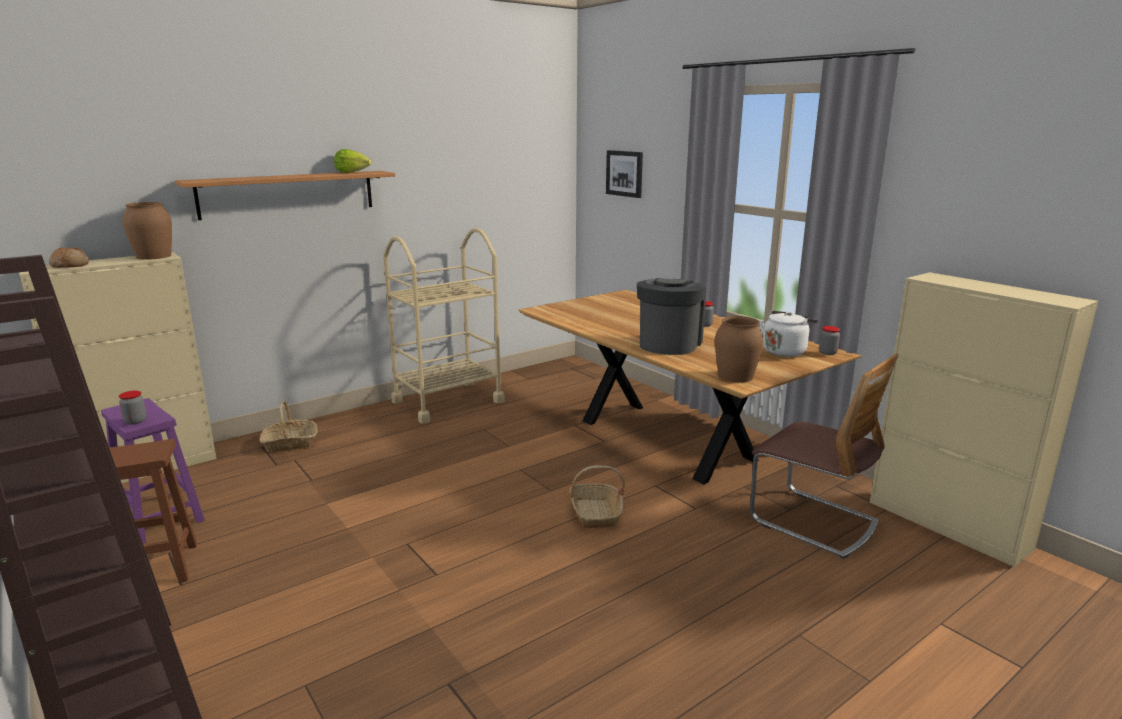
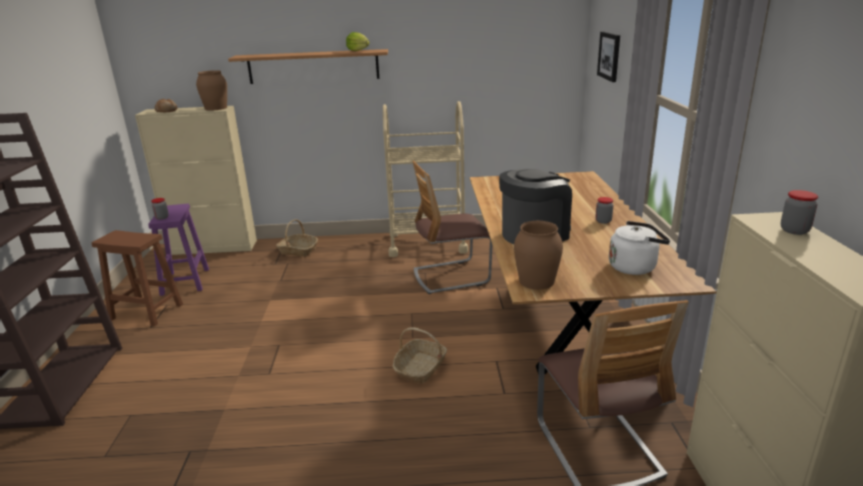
camera: 35 degrees right, 5 degrees up
(516, 426) = (451, 276): none -> chair
(827, 353) = (680, 279): jar -> jar (794, 230)

